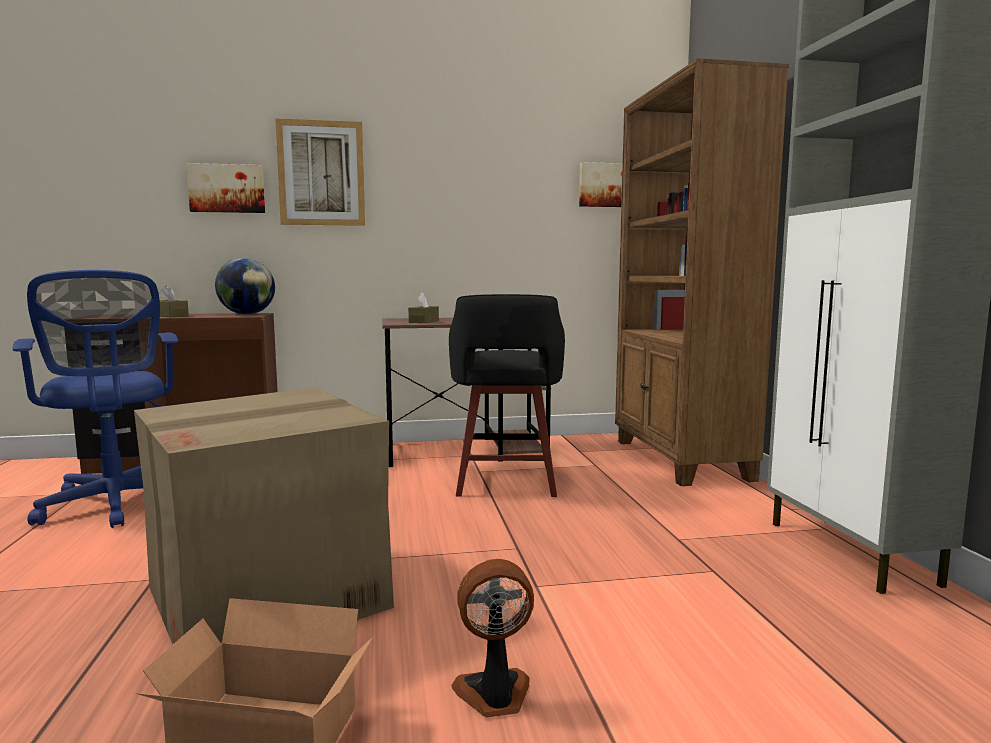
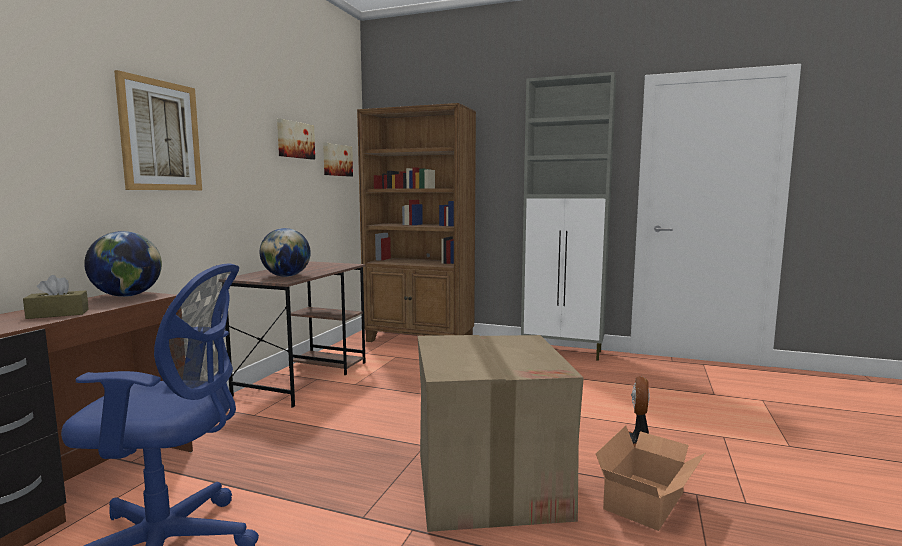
camera: 60 degrees left, 0 degrees up
(227, 188) = (63, 146): picture -> picture (295, 140)
(424, 321) = (286, 276): brown tissue box -> globe
(505, 482) = (388, 382): black stool -> none

